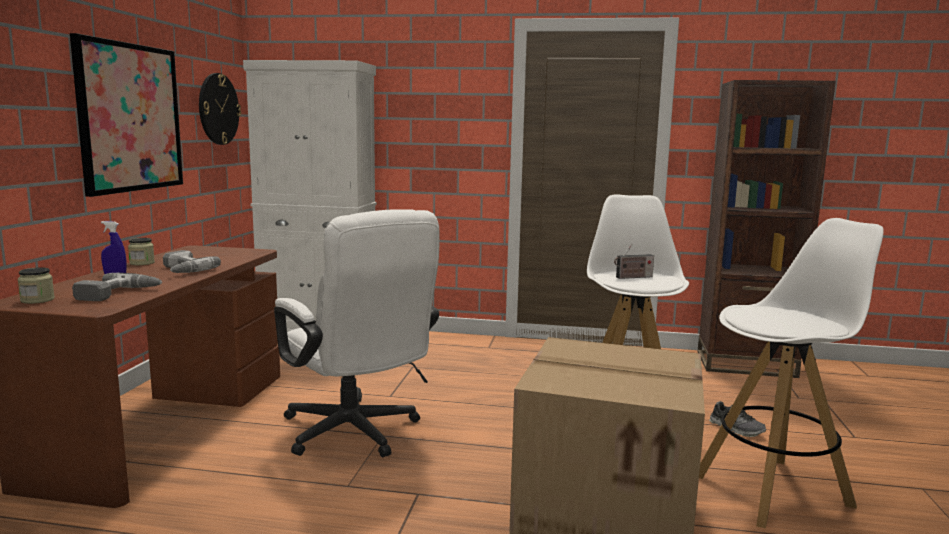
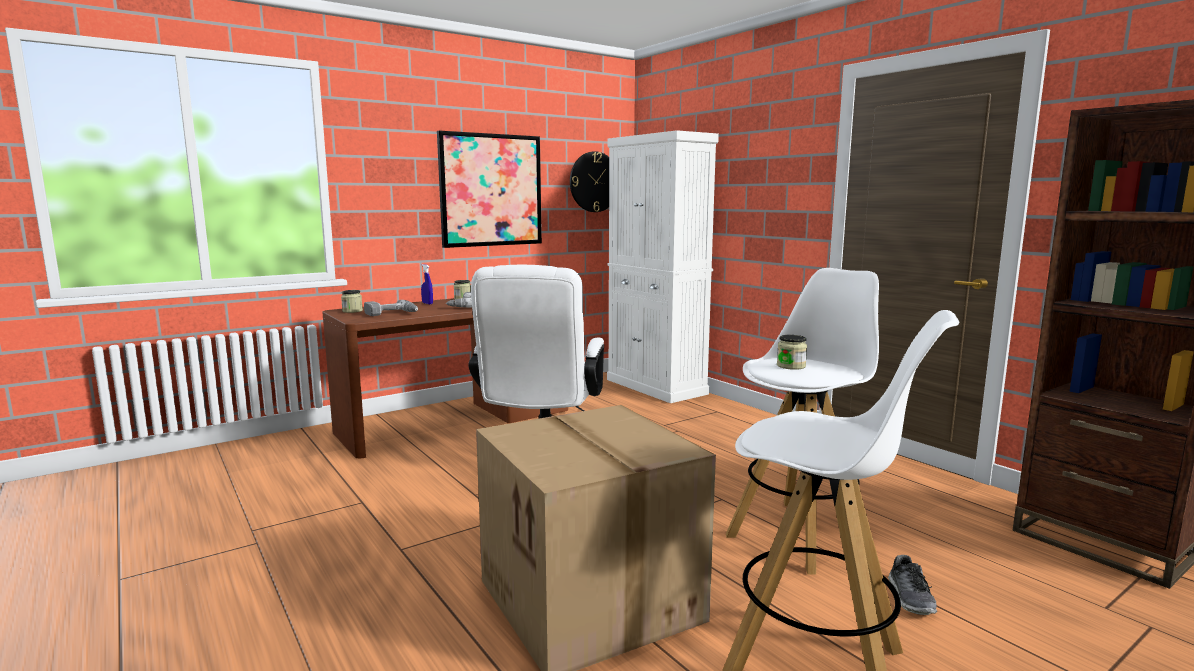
camera: 45 degrees right, 0 degrees up
(632, 277) = (791, 366): radio -> jar

